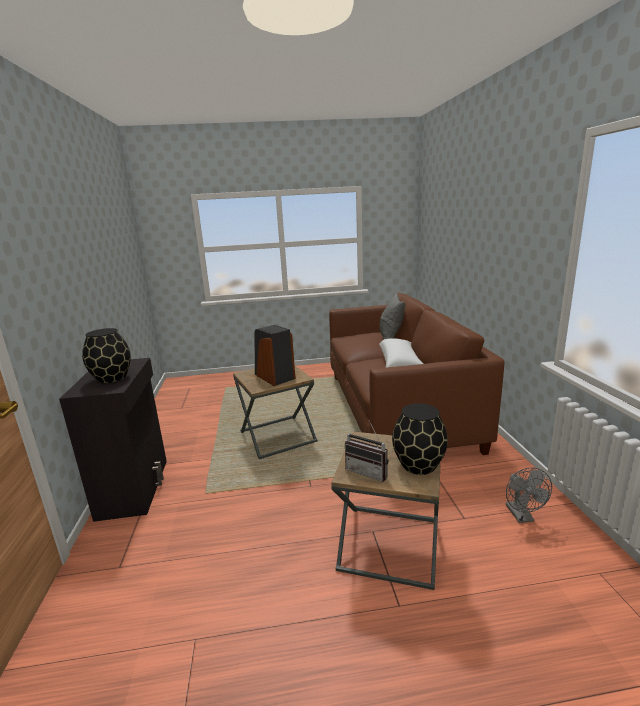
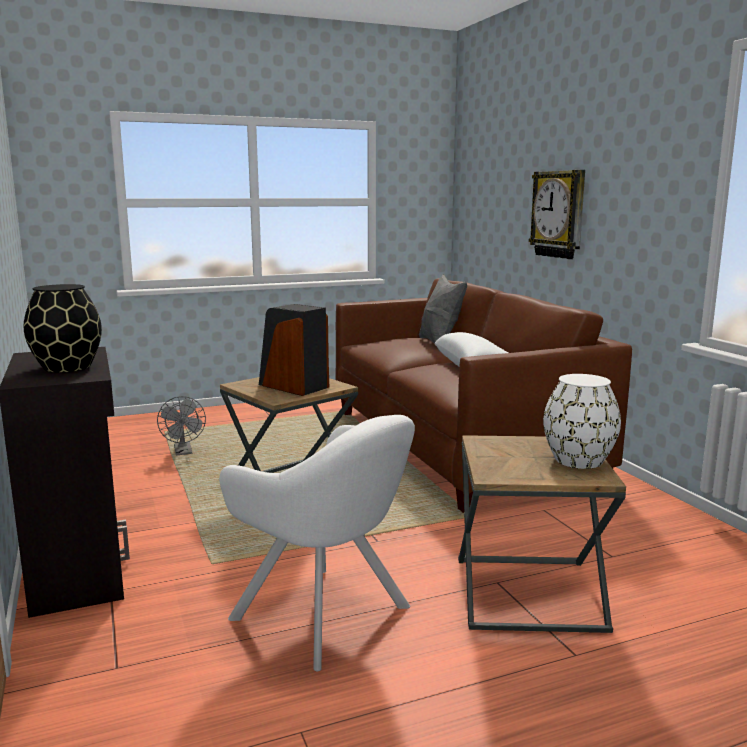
camera: 15 degrees left, 5 degrees down
(252, 545) = (327, 617): none -> white armchair
(369, 471) = (518, 470): radio -> none
(418, 465) = (577, 460): black vase -> white vase
(473, 253) = (559, 214): none -> wall clock
(522, 517) = (683, 548): grey fan -> grey fan (184, 452)

